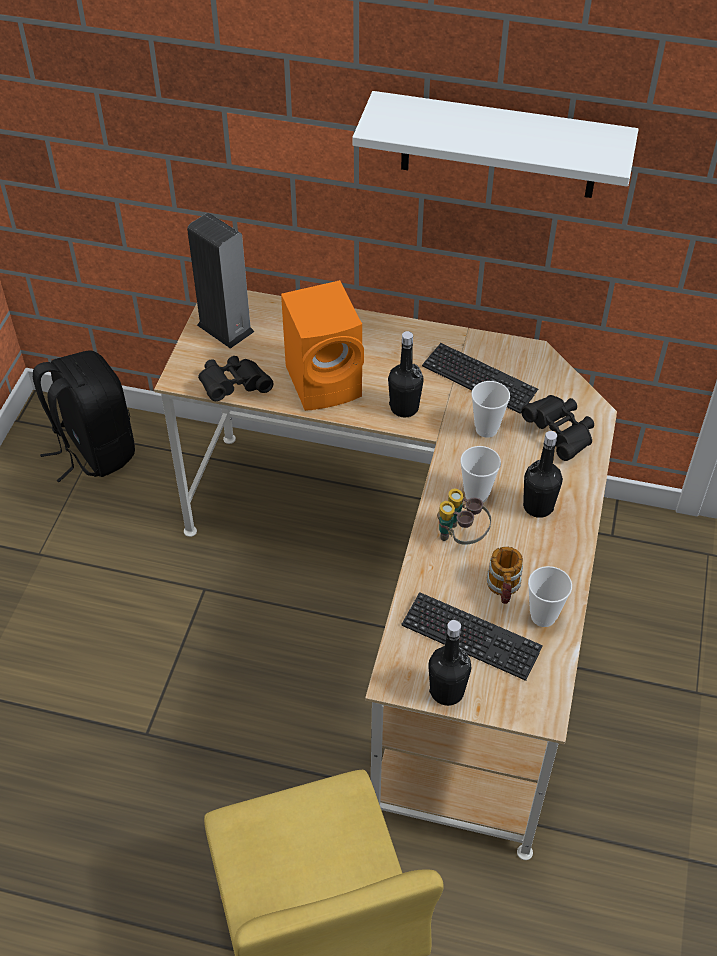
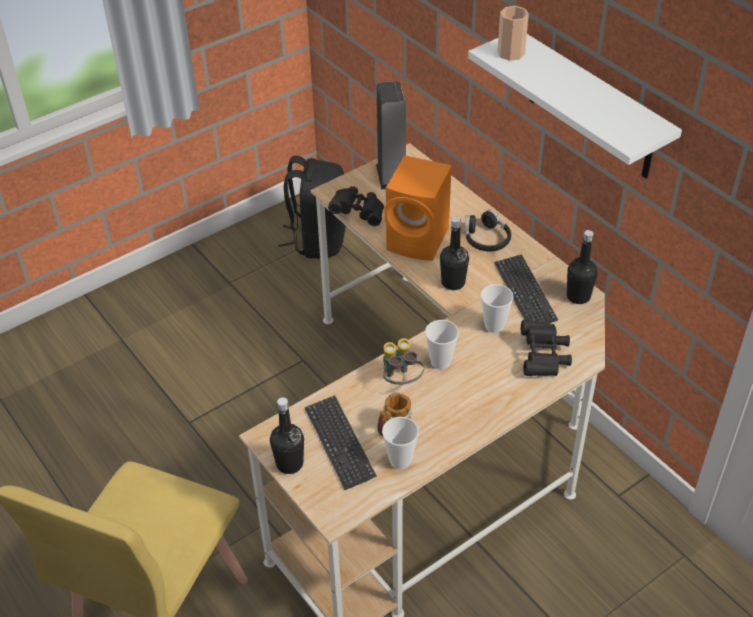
camera: 40 degrees right, 5 degrees down
(388, 345) = (486, 239): none -> black headphones
(398, 120) = (511, 53): none -> cup
(538, 506) = (474, 393): black bottle -> black bottle (578, 296)

